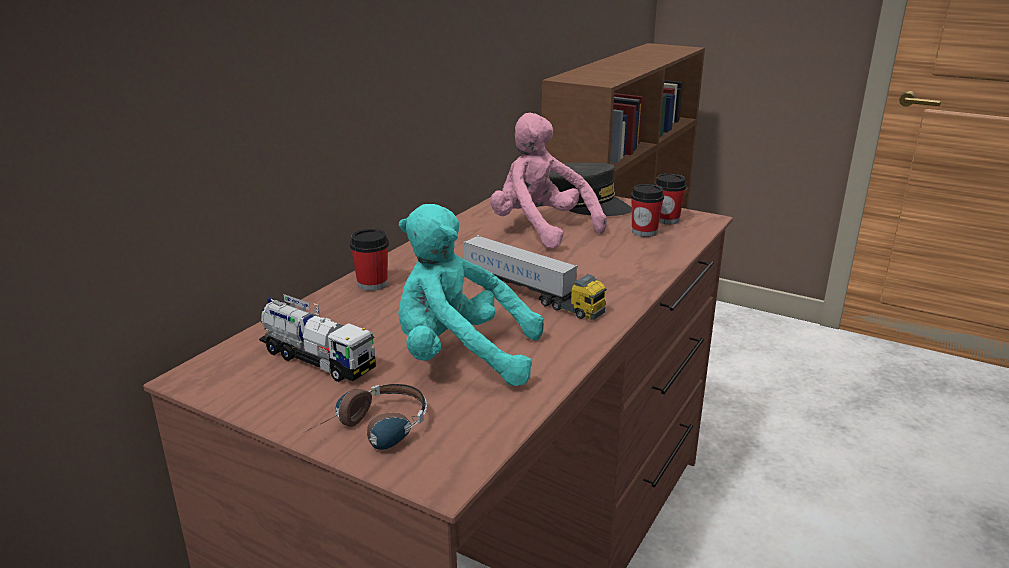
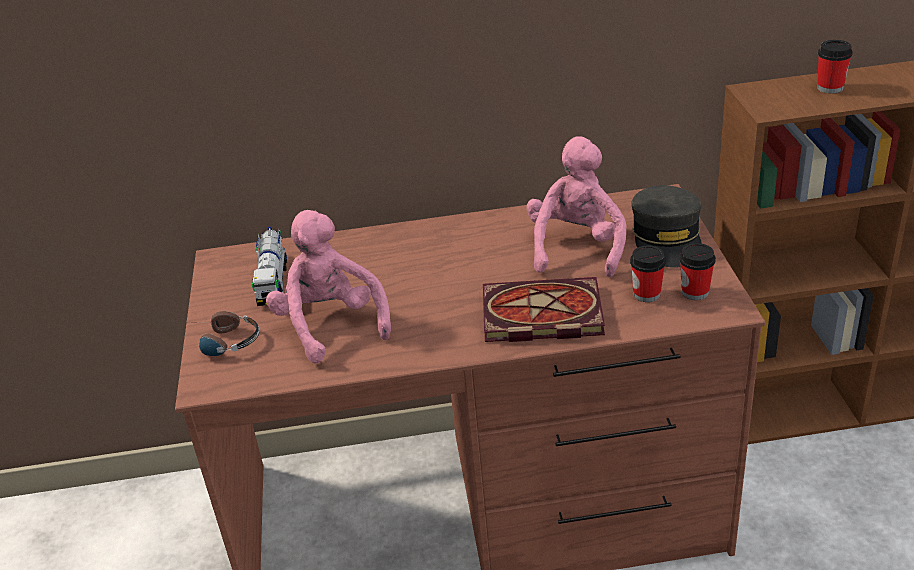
camera: 55 degrees right, 10 degrees up
(372, 284) = (387, 240): cup -> cup (830, 88)
(461, 357) = (330, 325): turquoise plush toy -> pink plush toy
(531, 295) = (450, 304): toy truck -> none
(610, 271) = (539, 316): none -> book

